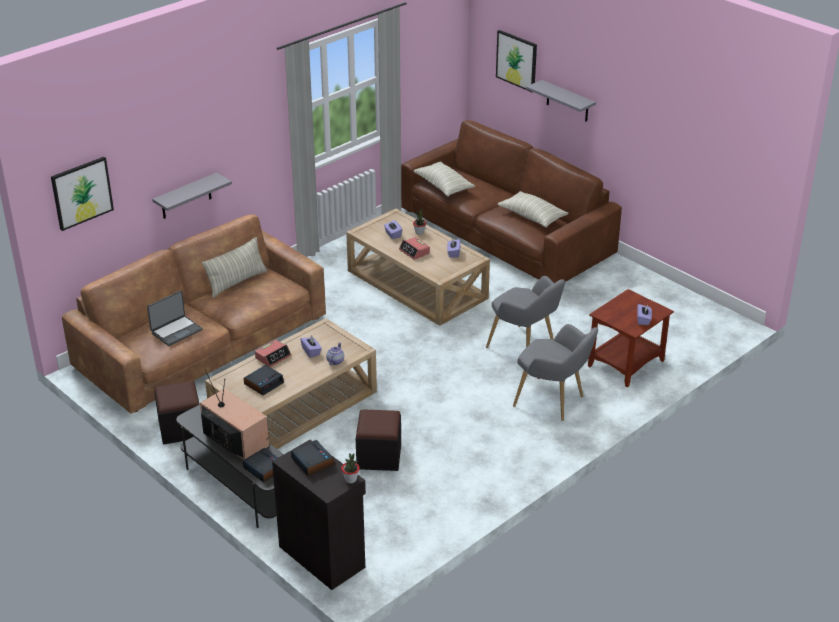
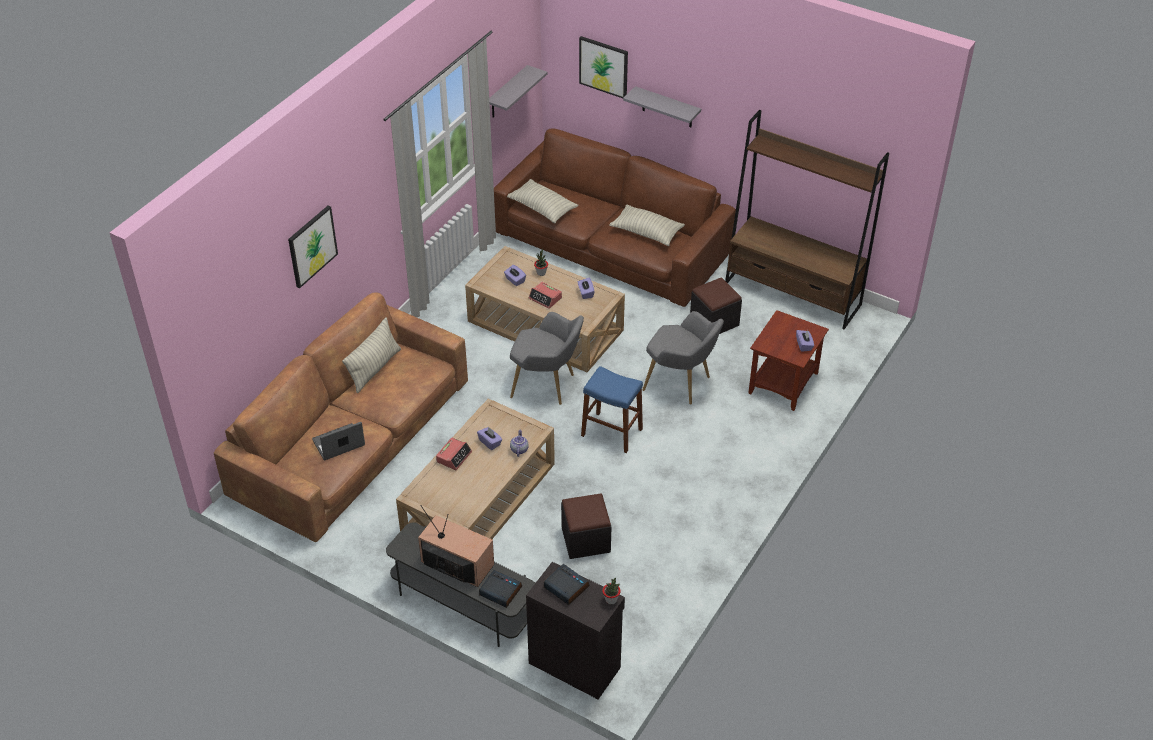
camera: 15 degrees left, 10 degrees up
(82, 193) = (221, 325): picture -> picture (312, 246)
(176, 331) = (339, 444): laptop -> laptop turned 150 degrees counterclockwise
(181, 429) = (373, 548): black ottoman -> black ottoman (714, 321)
(186, 196) = (311, 293): grey shelf -> grey shelf (507, 93)
(264, 383) = (457, 490): alarm clock -> none
(442, 376) = (611, 432): none -> blue stool
(553, 402) = (730, 442): grey armchair -> grey armchair (547, 386)
(664, 295) = (793, 294): none -> brown bookcase

